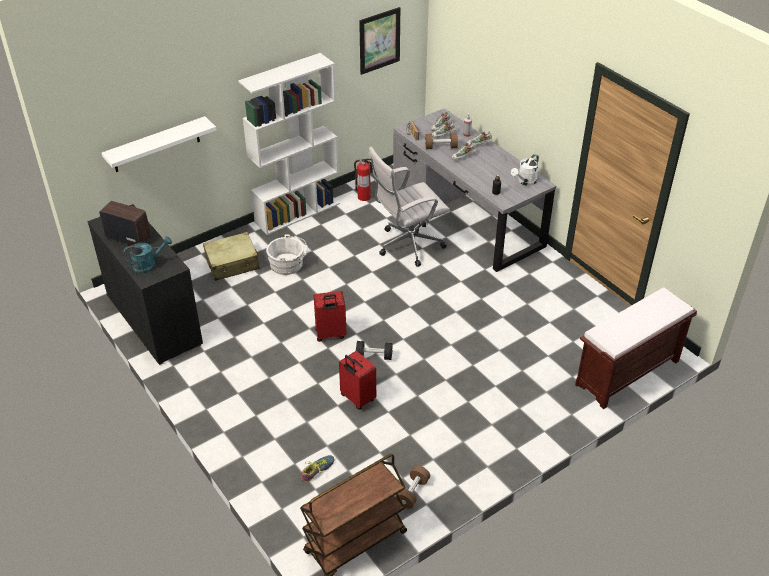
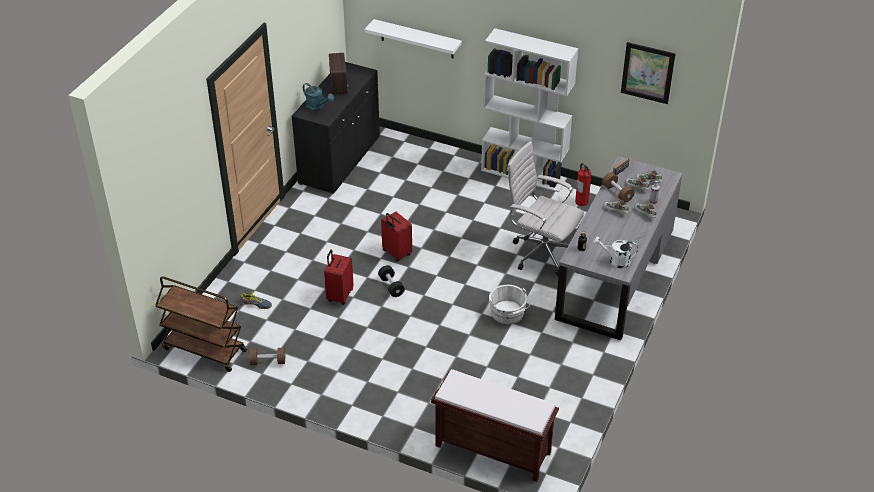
camera: 60 degrees right, 0 degrees up
(232, 263) = (431, 168): beige suitcase -> none
(288, 264) = (456, 197): white bucket -> white bucket (508, 314)

